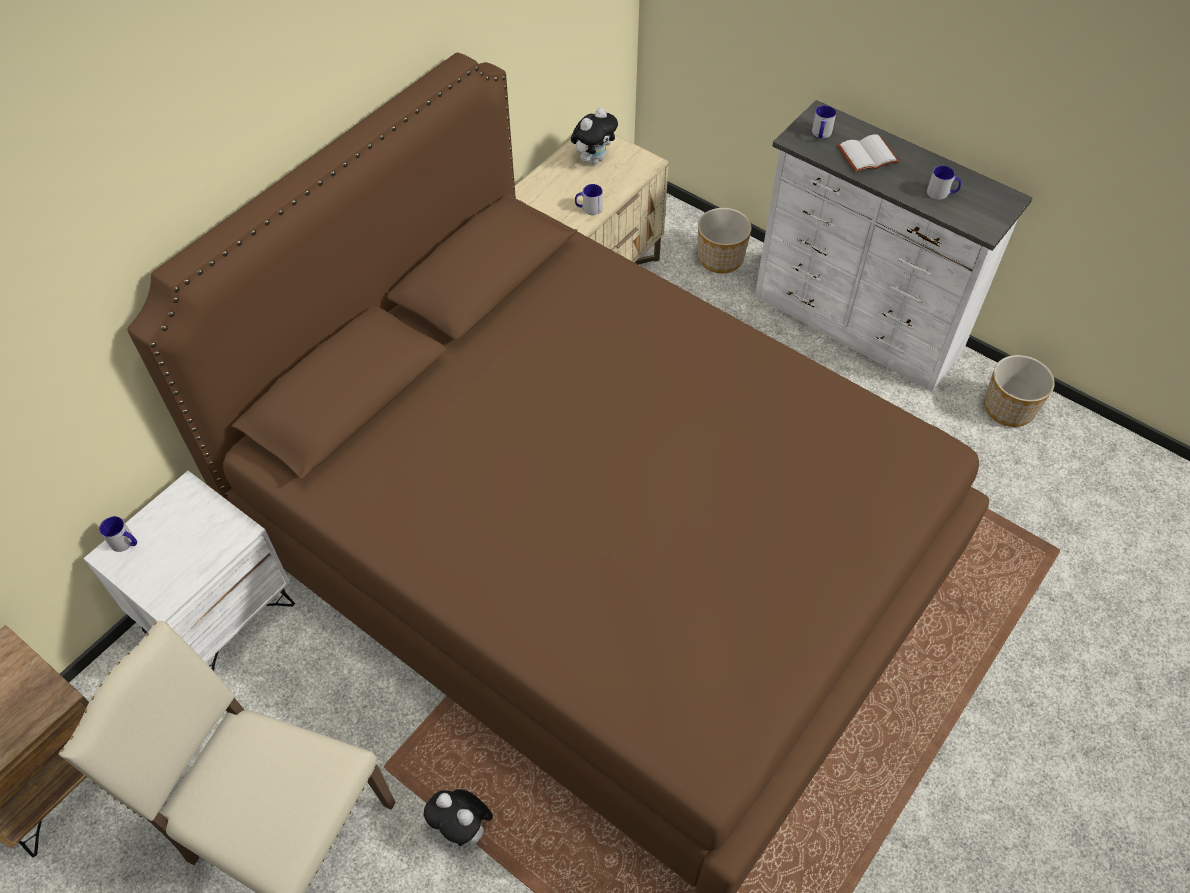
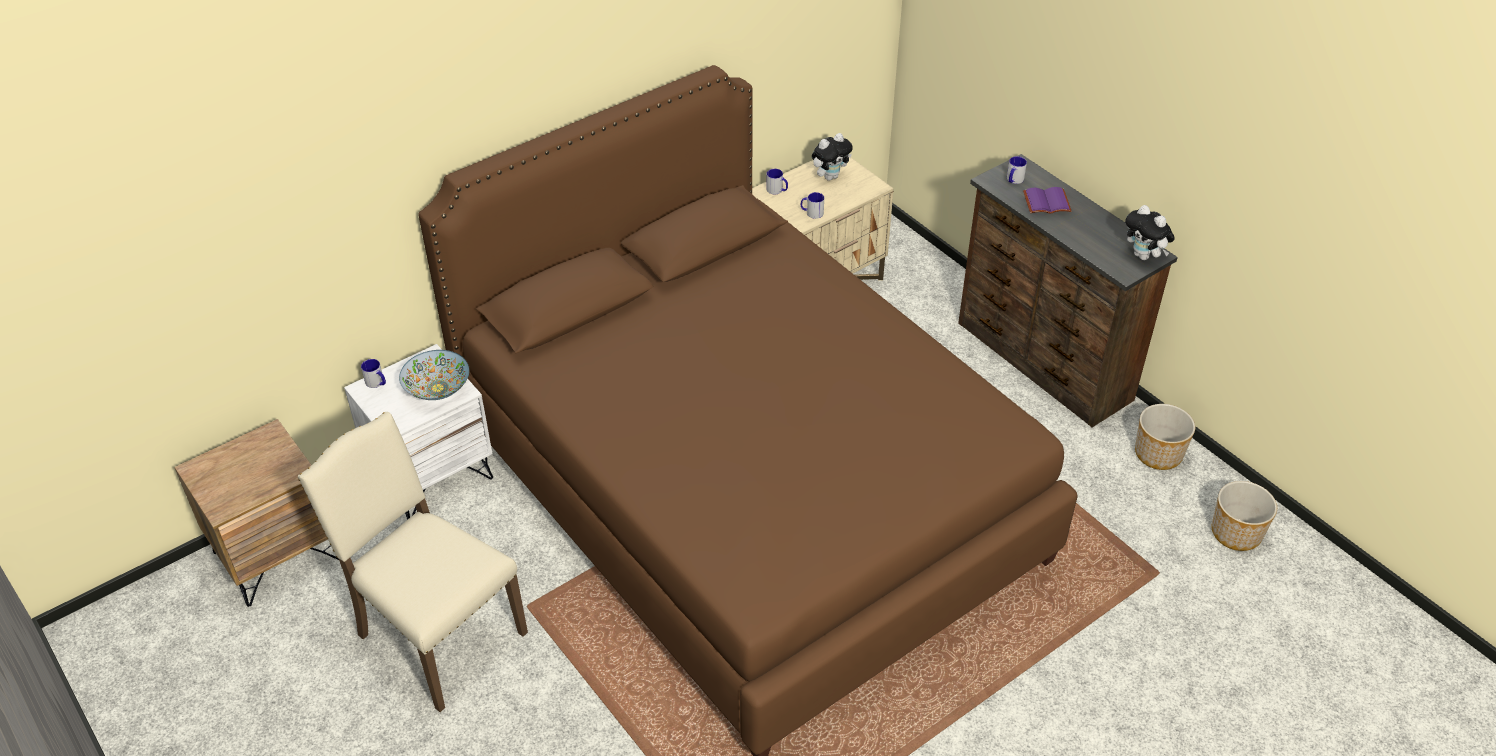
camera: 15 degrees right, 10 degrees down
(207, 533) = (437, 388): none -> bowl
(463, 829) = (575, 663): plush toy -> plush toy (1144, 256)
(719, 258) = (938, 287): planter -> planter (1235, 533)
(856, 325) = (1042, 362): white dresser -> brown dresser
(867, 154) = (1047, 201): white book -> purple book
(941, 193) = (1098, 241): mug -> mug (777, 190)

